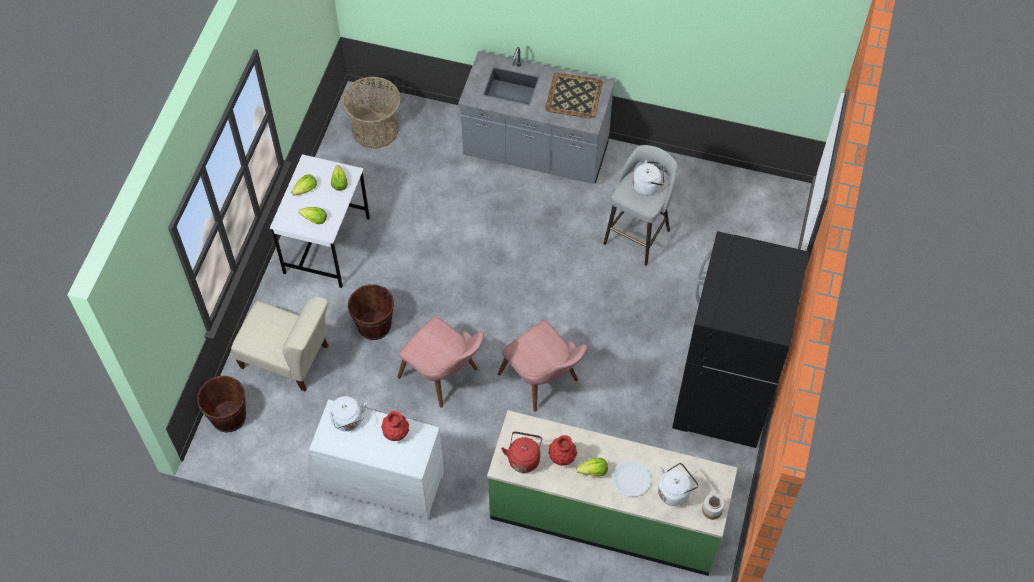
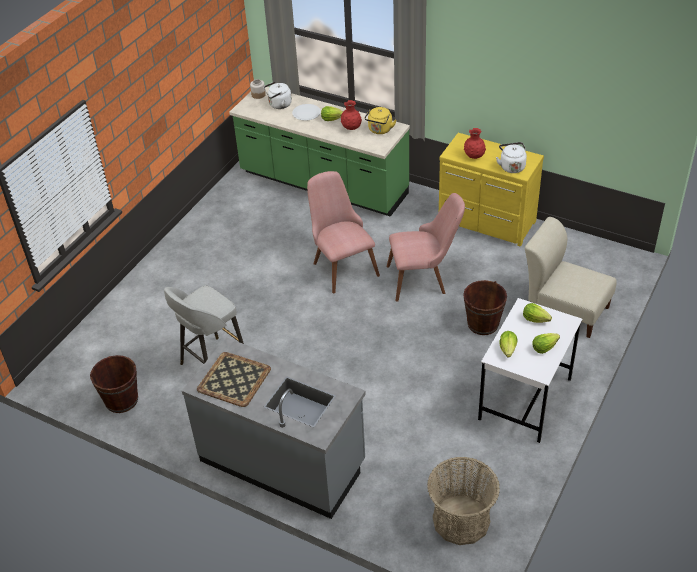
camera: 165 degrees left, 15 degrees down
(228, 417) = (616, 275): brown bucket -> brown bucket (121, 400)
(383, 478) = (486, 223): white dresser -> yellow dresser
(446, 377) = (424, 278): pink chair -> pink chair turned 120 degrees clockwise
(524, 458) = (379, 130): red kettle -> yellow kettle
(648, 186) = (196, 306): white kettle -> none
(723, 397) = (202, 238): black fridge -> none

